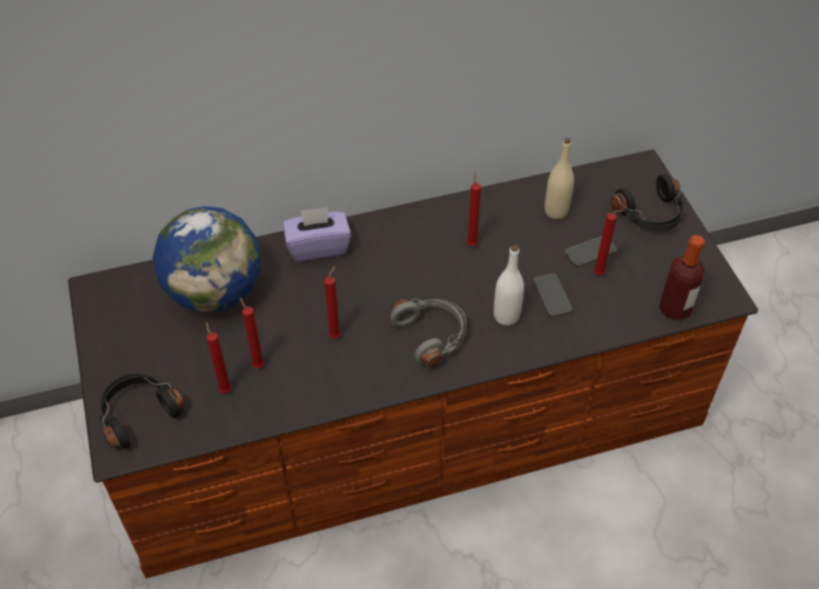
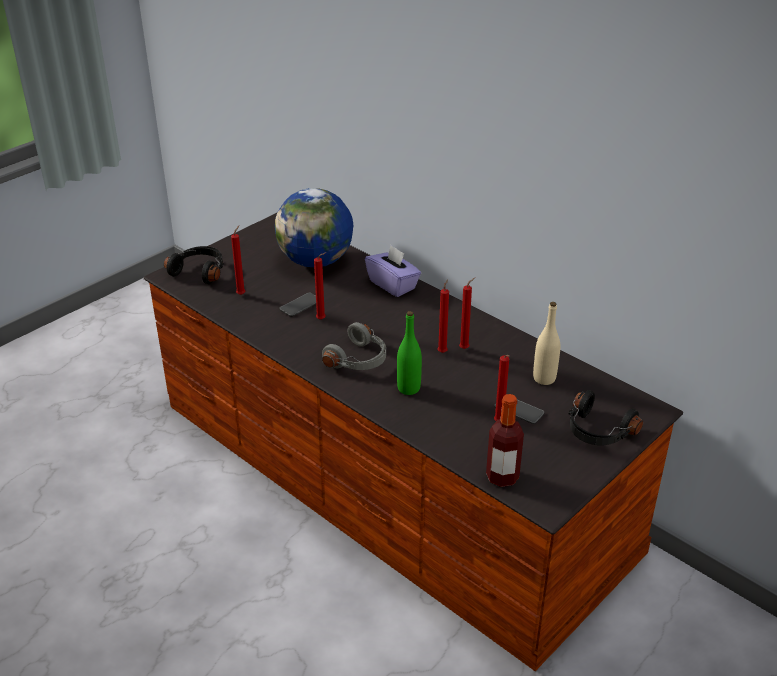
camera: 60 degrees right, 15 degrees down
(257, 364) = (271, 298): red candle -> red candle (443, 351)
(506, 316) = (408, 388): white bottle -> green bottle
(552, 295) = (451, 405): phone -> phone (300, 305)

